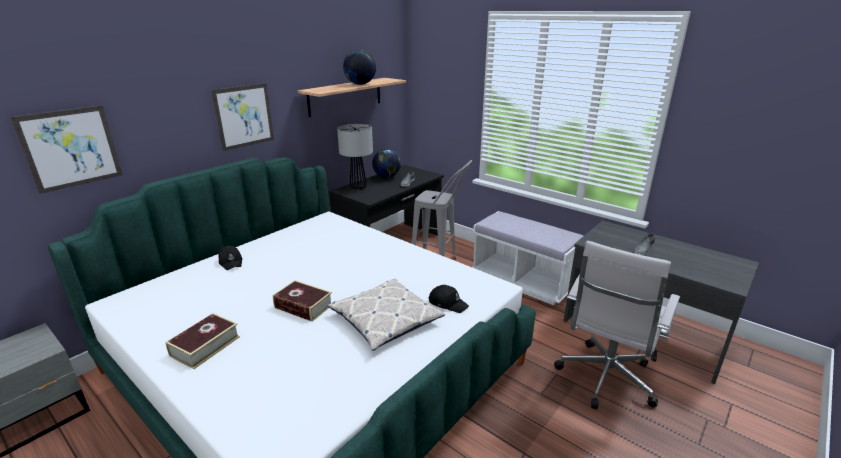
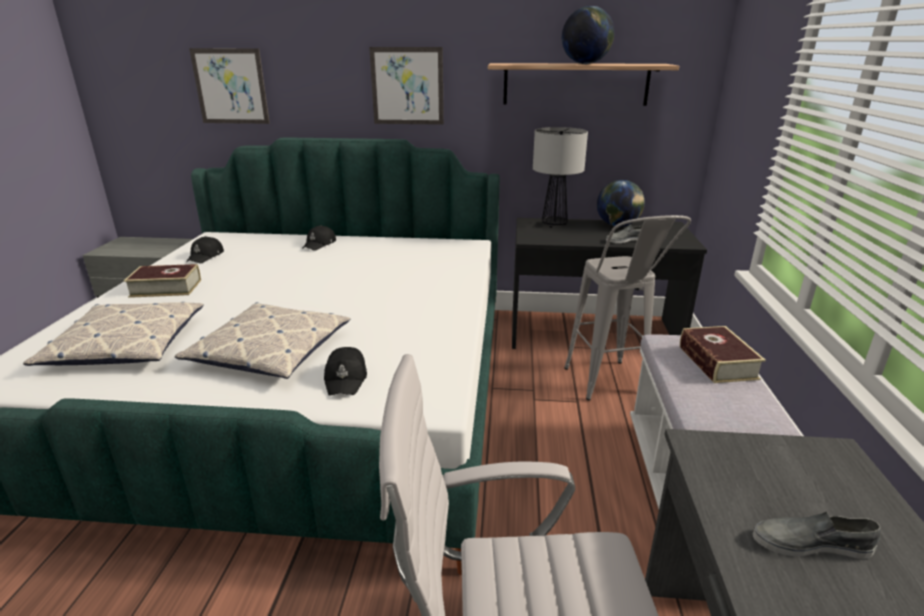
camera: 55 degrees right, 0 degrees up
(161, 315) = (206, 256): none -> black cap
(298, 379) = (127, 345): none -> pillow
(303, 306) = (264, 300): book -> book (717, 362)

